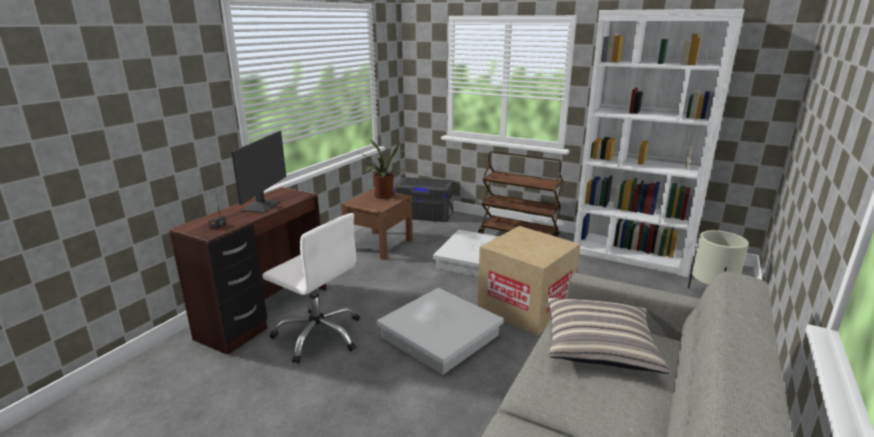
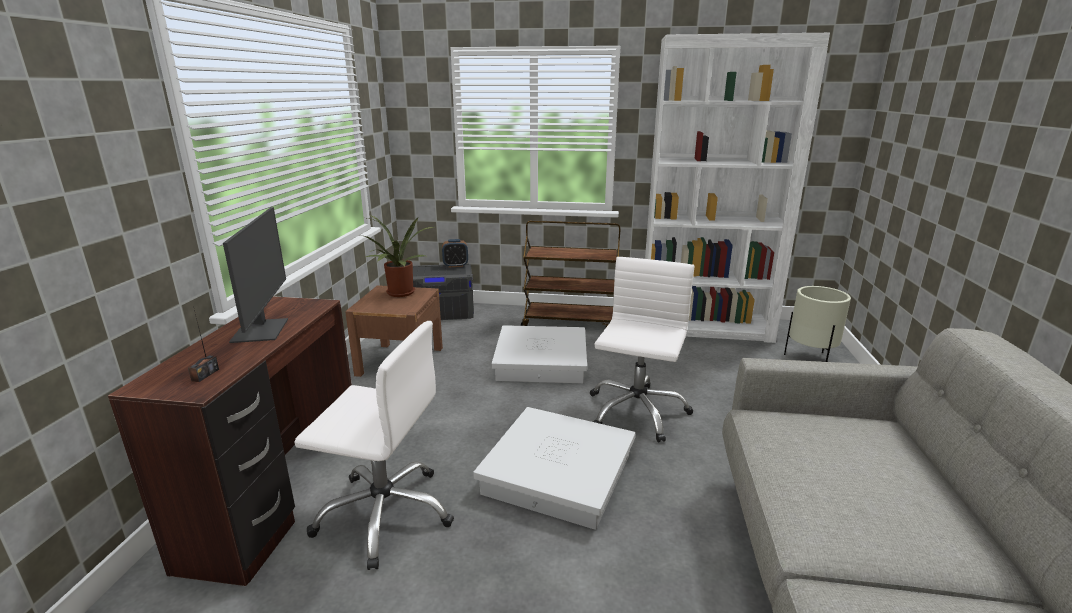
camera: 20 degrees left, 0 degrees up
(441, 180) = (455, 265): none -> alarm clock
(525, 307) = (636, 411): cardboard box -> white office chair
(599, 345) = (827, 447): pillow -> none

